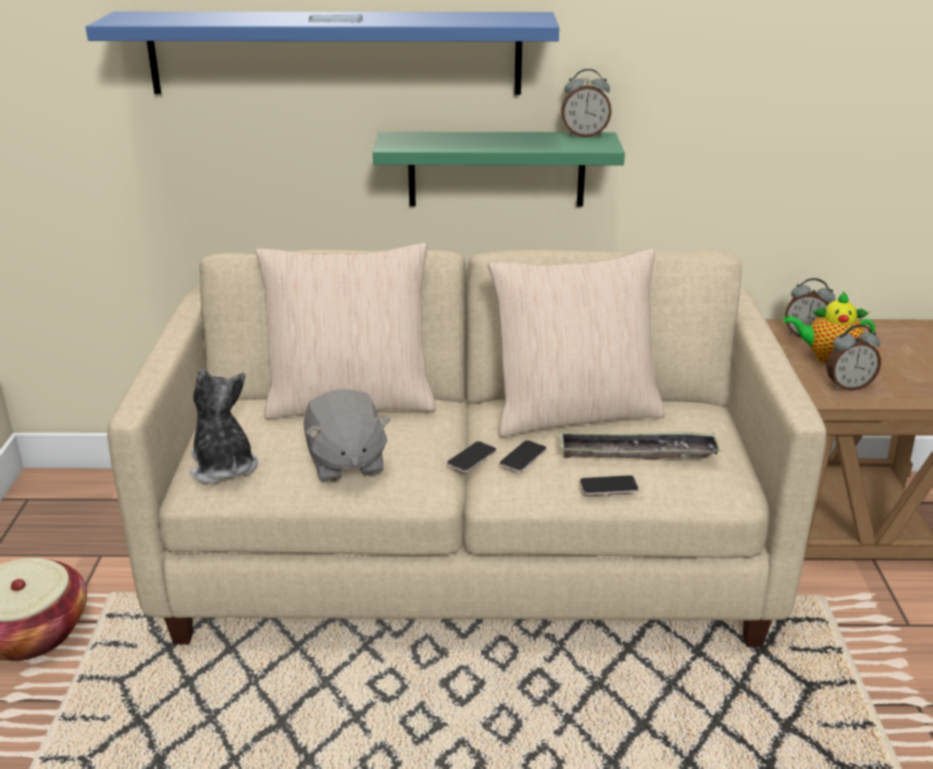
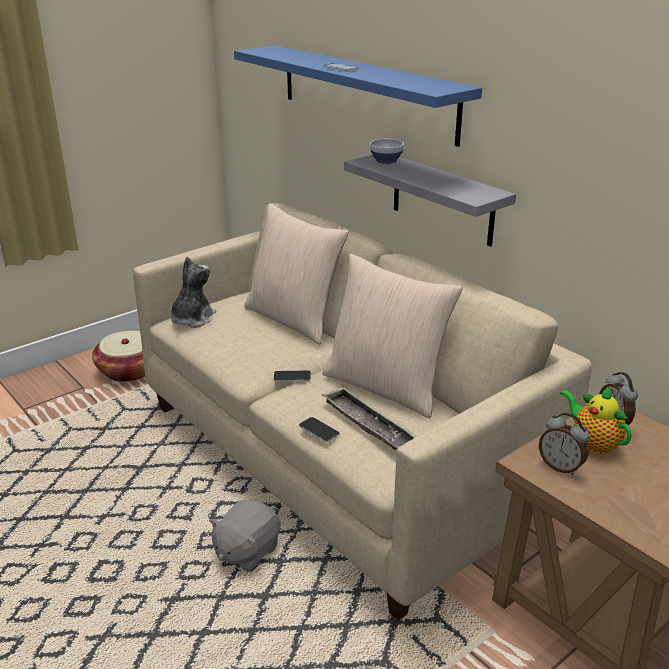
camera: 50 degrees right, 0 degrees up
(345, 462) = (233, 344): grey plush toy -> grey plush toy (246, 551)
(415, 138) = (387, 160): none -> bowl
(496, 169) = (442, 199): green shelf -> grey shelf
(523, 457) = (311, 390): phone -> none
(584, 135) = (486, 189): alarm clock -> none

